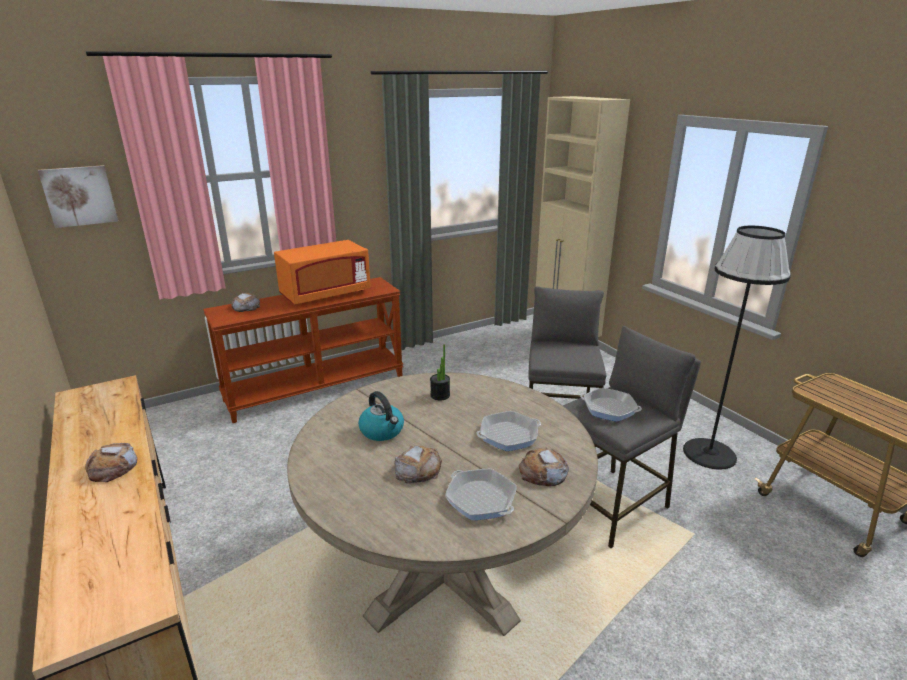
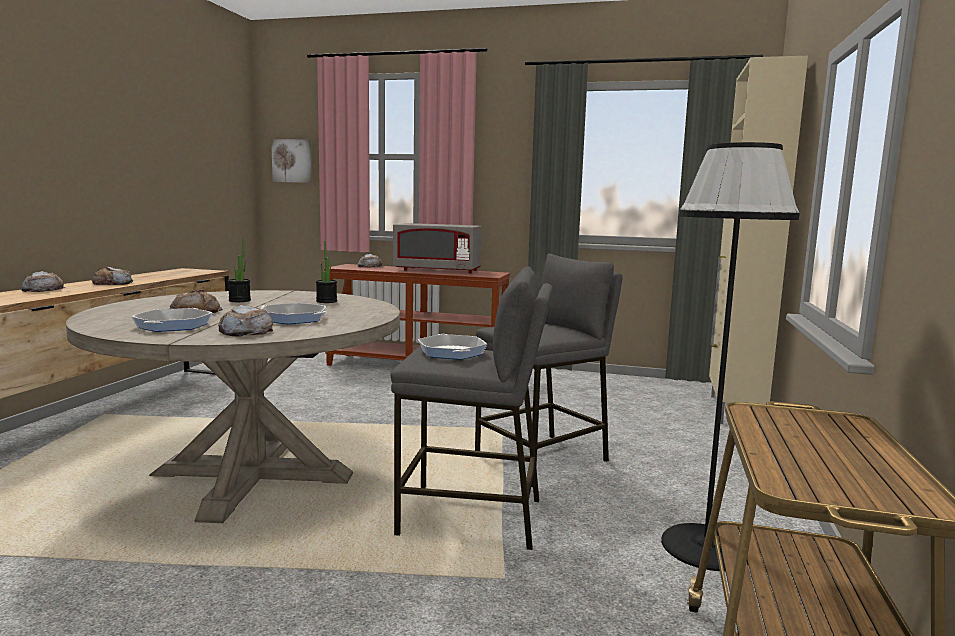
camera: 45 degrees right, 15 degrees down
(82, 528) = (43, 289): none -> bread
(325, 294) = (437, 271): orange microwave -> grey microwave
(382, 431) = (239, 300): kettle -> potted plant

